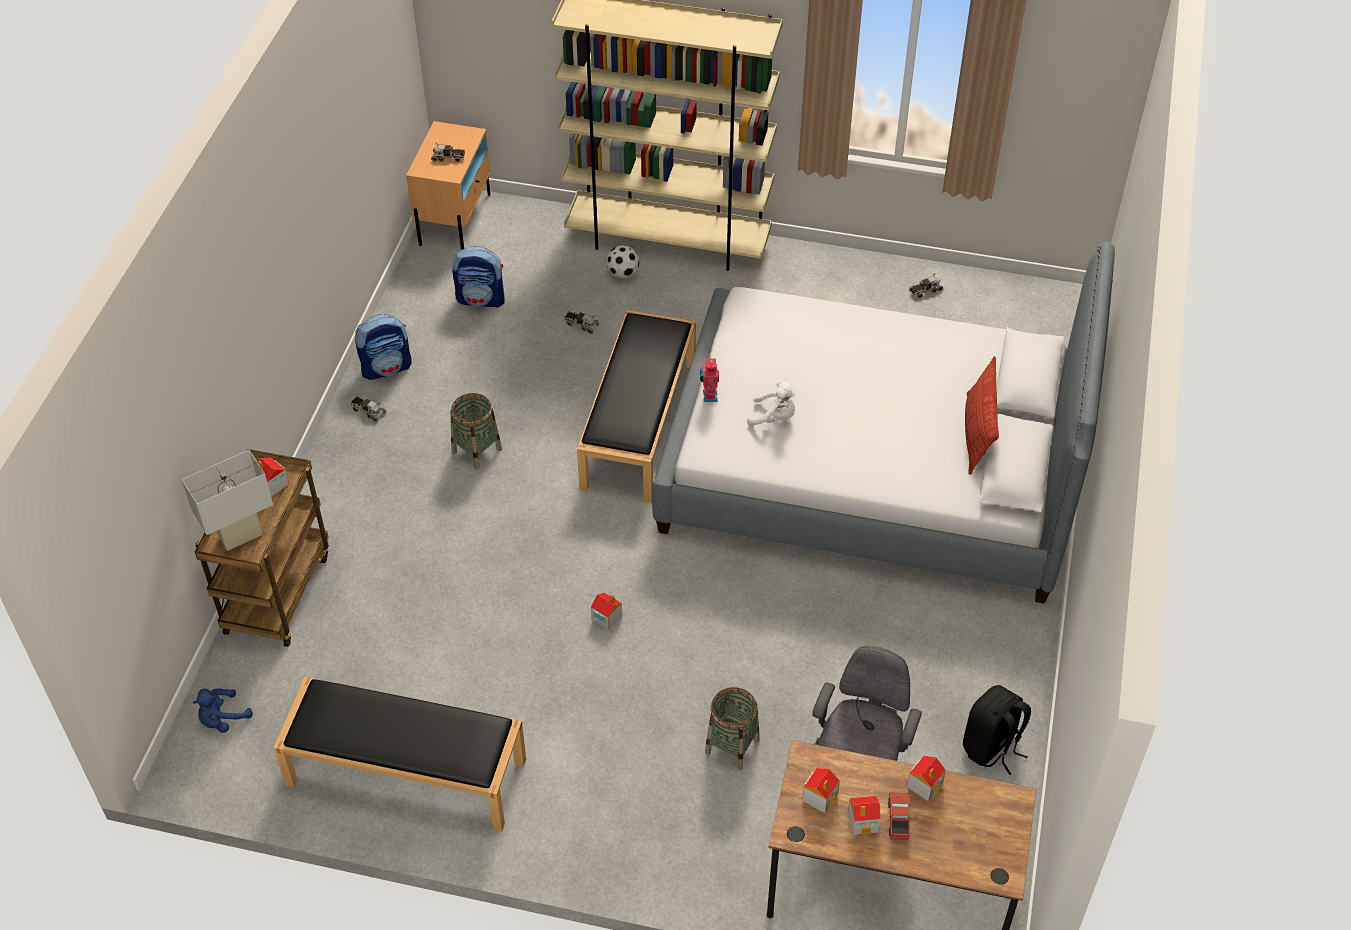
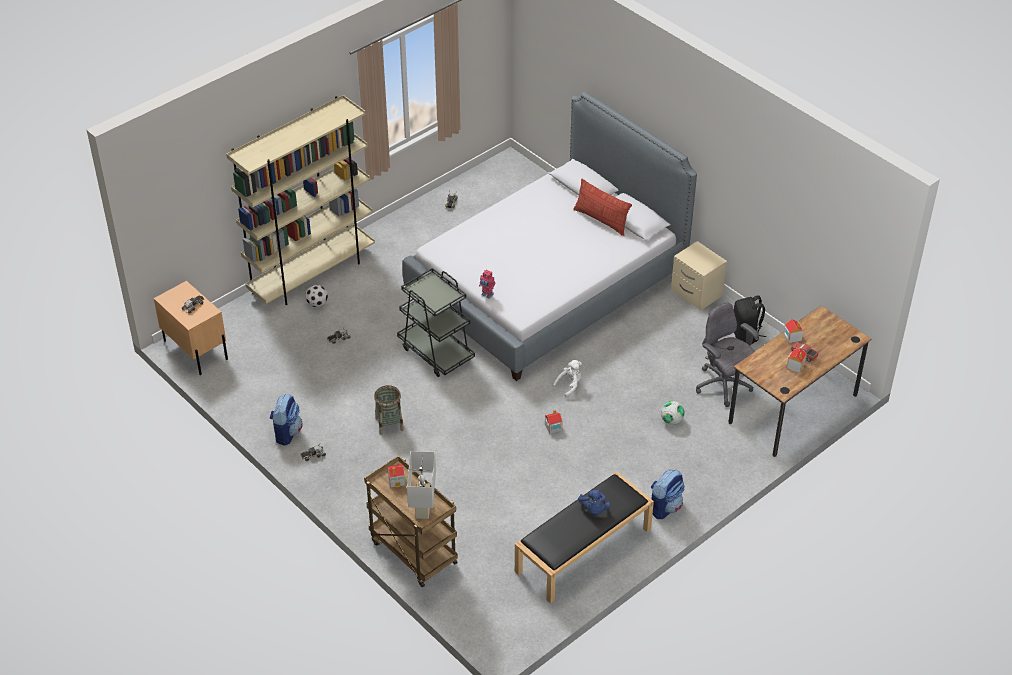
camera: 55 degrees left, 5 degrees down
(222, 719) = (482, 612): blue plush toy -> blue plush toy (594, 509)
(481, 299) = (274, 369): backpack -> backpack (665, 507)
(639, 426) = (436, 352): black bench -> black cart
(732, 746) = (671, 421): basket -> football
(774, 417) = (524, 279): white plush toy -> white plush toy (569, 385)
(820, 796) = (771, 372): toy house -> none
(1018, 640) = (696, 293): none -> beige nightstand

